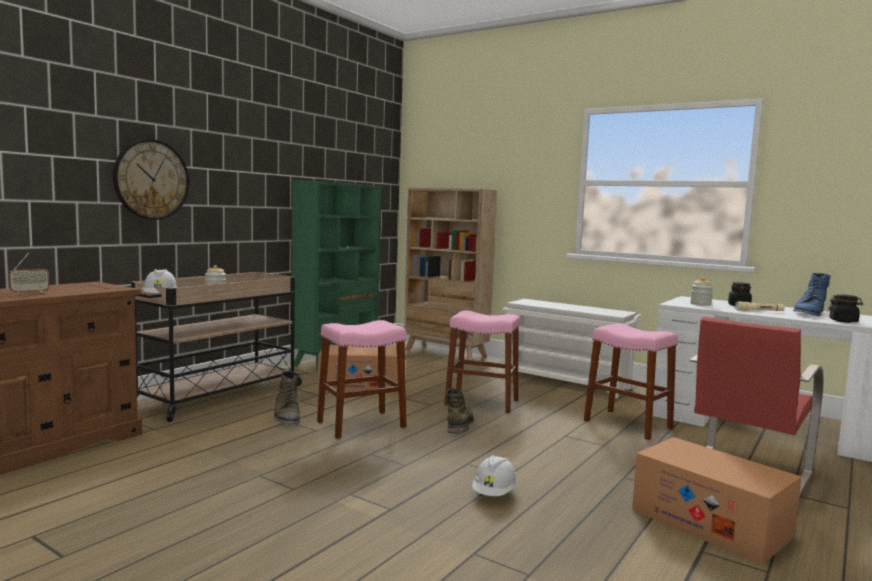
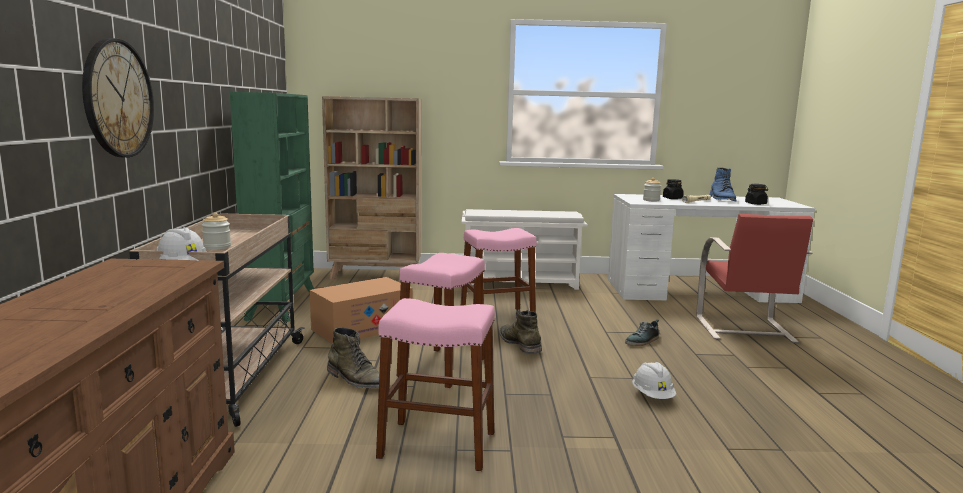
camera: 35 degrees left, 5 degrees up
(30, 292) = (107, 294): radio -> none
(588, 452) = (642, 341): none -> shoe
(628, 424) = (624, 310): pink stool -> pink stool (437, 445)
(710, 523) = (789, 371): cardboard box -> none

